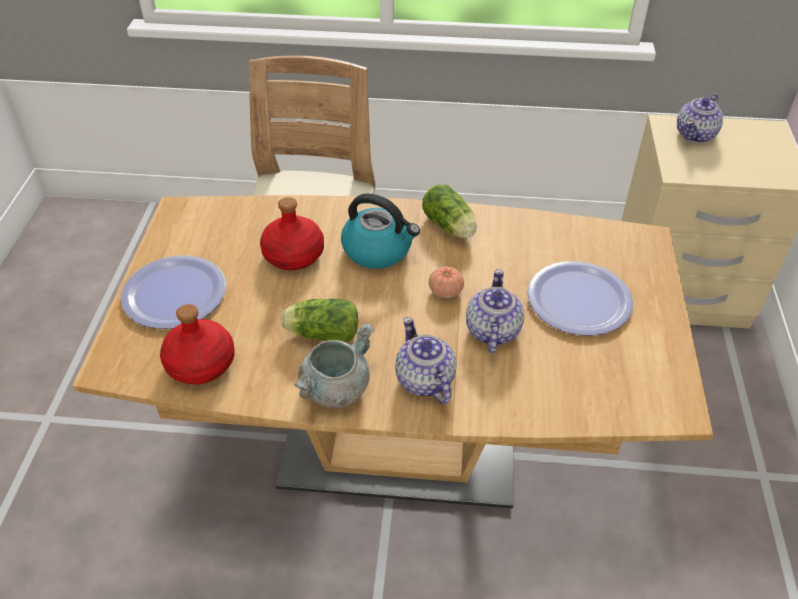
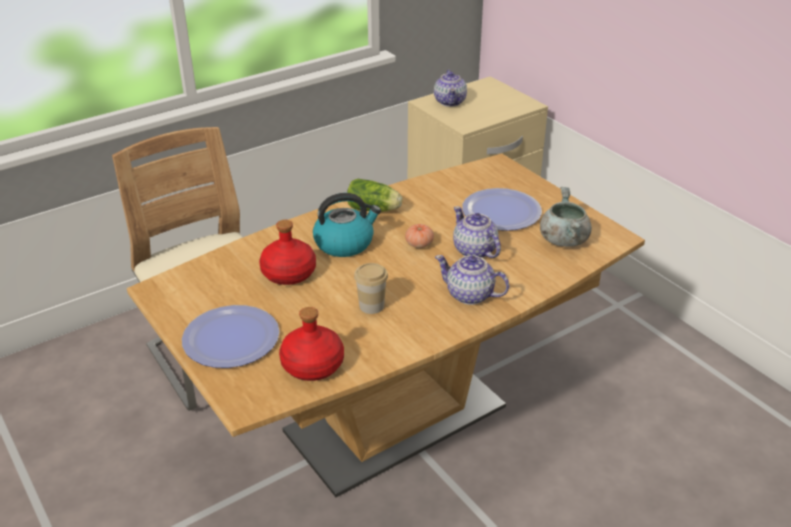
camera: 40 degrees left, 10 degrees down
(320, 333) = (371, 306): lettuce -> cup
(335, 388) = (422, 328): grey cooking pot -> grey cooking pot (563, 240)

